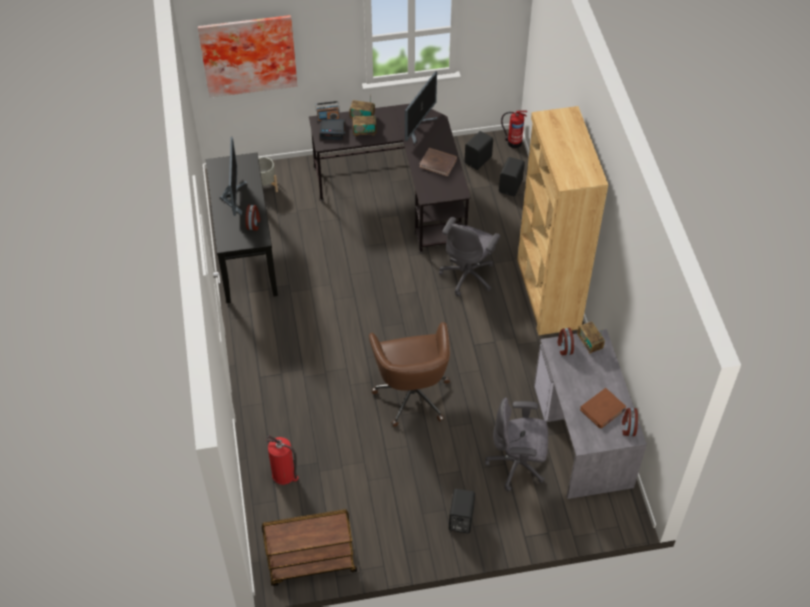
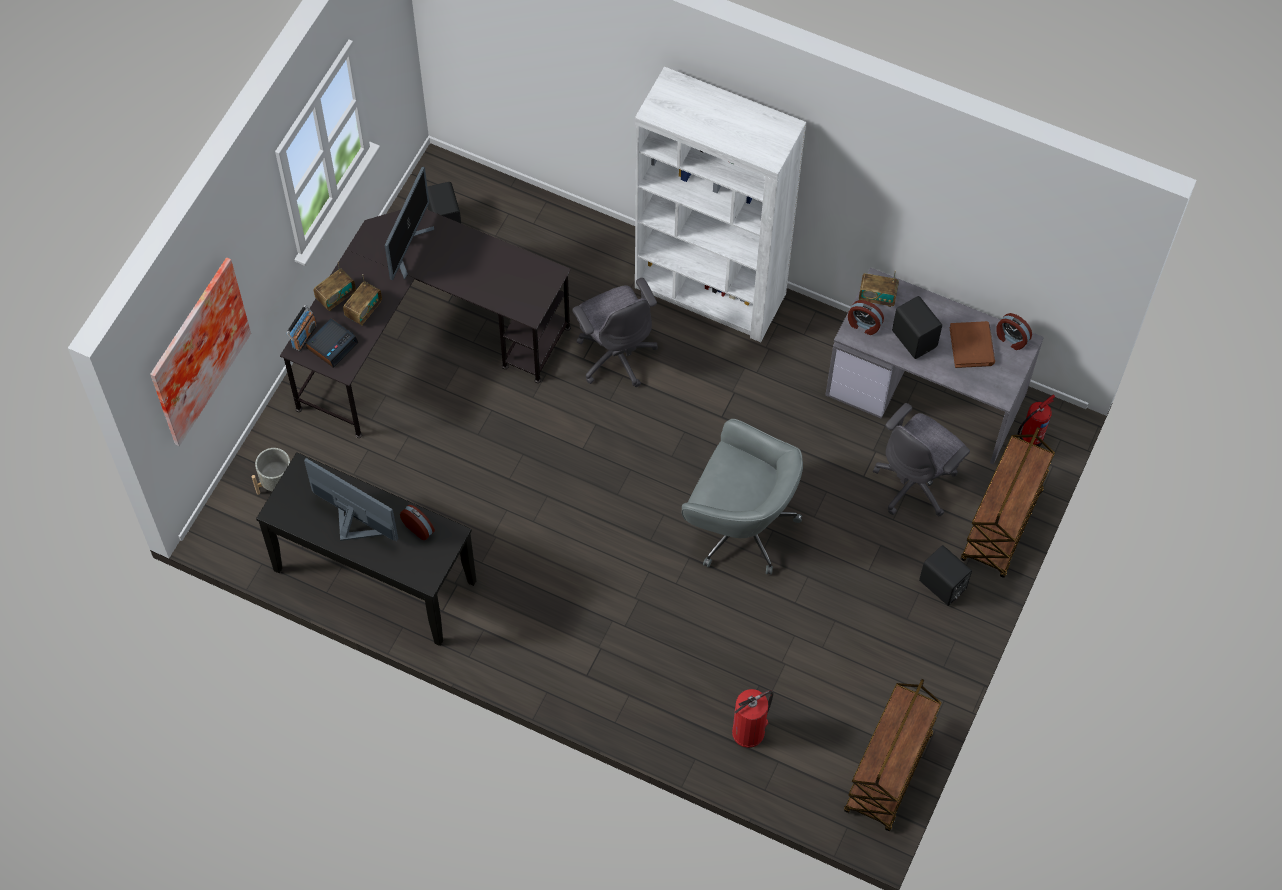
camera: 55 degrees left, 10 degrees up
(412, 393) = (739, 525): brown office chair -> grey office chair
(418, 126) = (407, 247): monitor -> monitor turned 45 degrees clockwise
(438, 163) = (487, 265): brown book -> none
(511, 186) = (518, 216): black speaker -> black speaker (914, 338)
(513, 142) = (449, 165): fire extinguisher -> fire extinguisher (1029, 439)
(528, 528) = (1002, 526): none -> brown cart
(547, 294) = (710, 292): brown bookcase -> white bookcase

